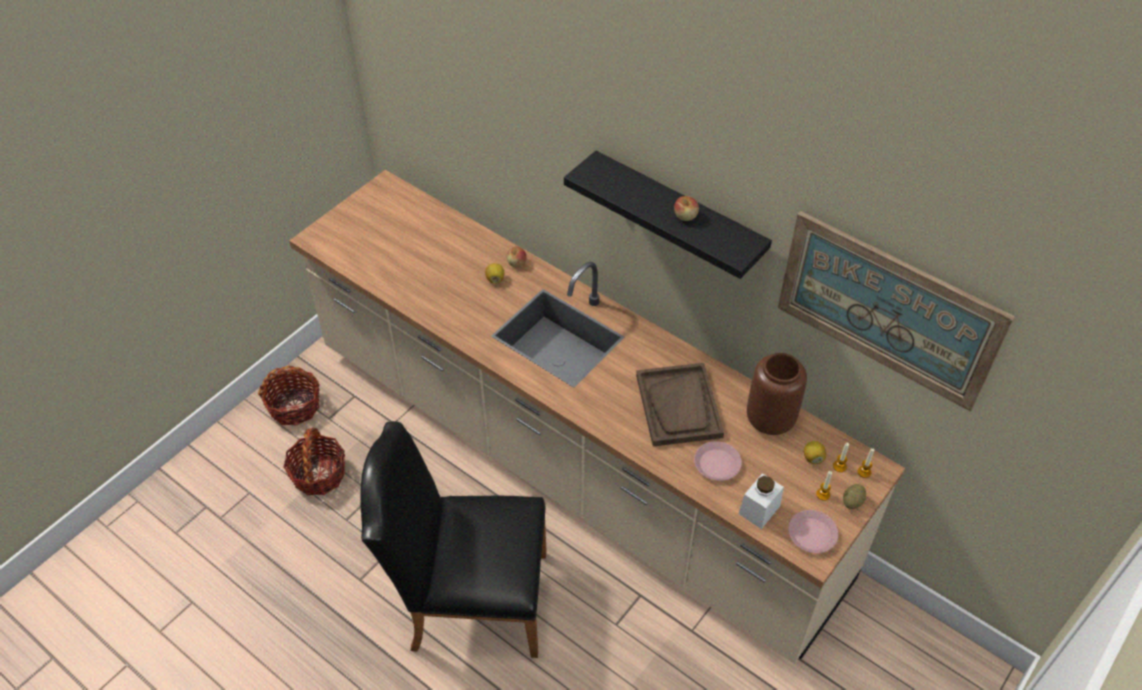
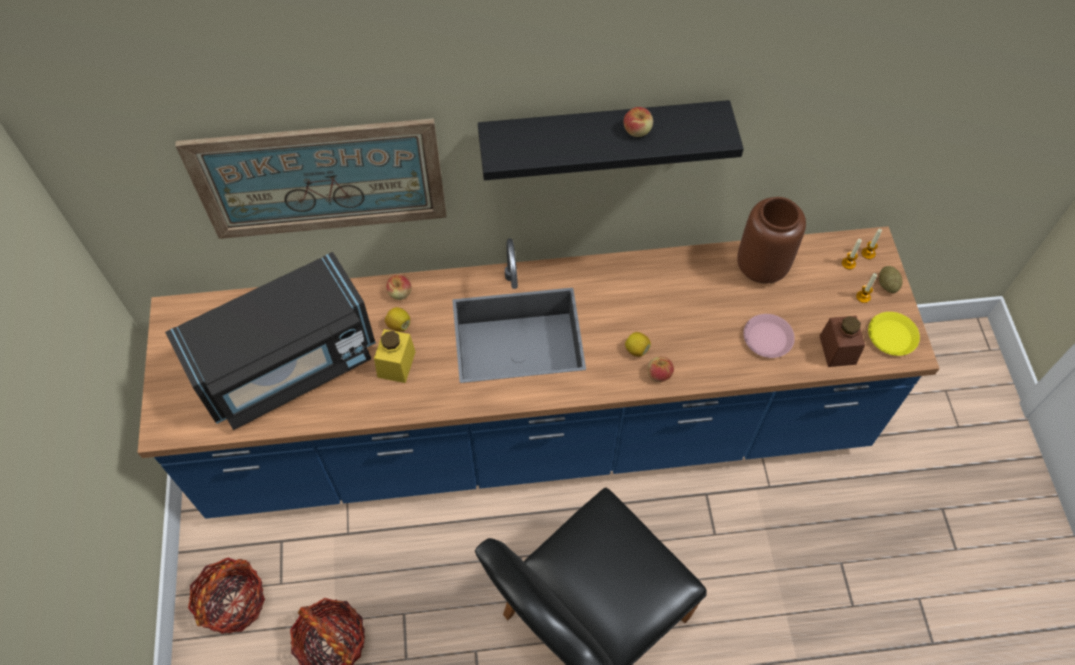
camera: 45 degrees left, 10 degrees up
(411, 254) = (287, 365): none -> black microwave
(468, 299) = (396, 364): none -> yellow jar
(571, 462) = (537, 433): beige counter -> blue counter
(616, 426) = (659, 374): none -> apple
(679, 406) = (685, 313): brown tray -> none
(759, 510) = (837, 350): white jar -> brown jar
(812, 534) = (892, 336): pink plate -> yellow plate
(813, 458) = (824, 273): lemon -> lemon (636, 349)
(887, 310) = (871, 97): picture -> picture (320, 179)

